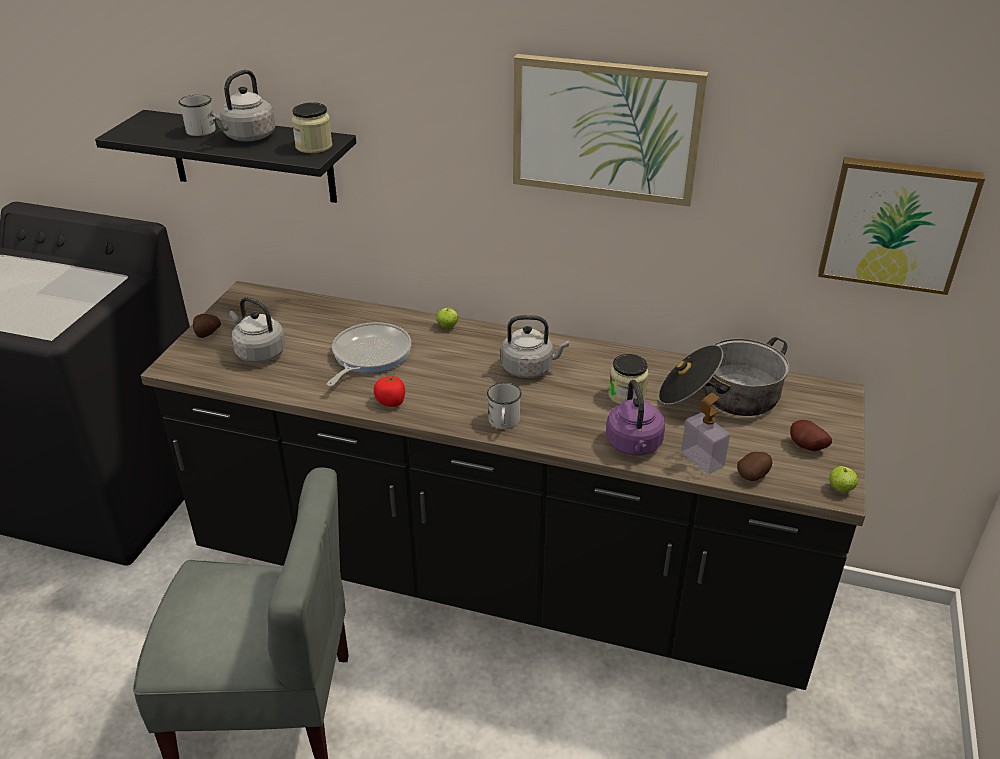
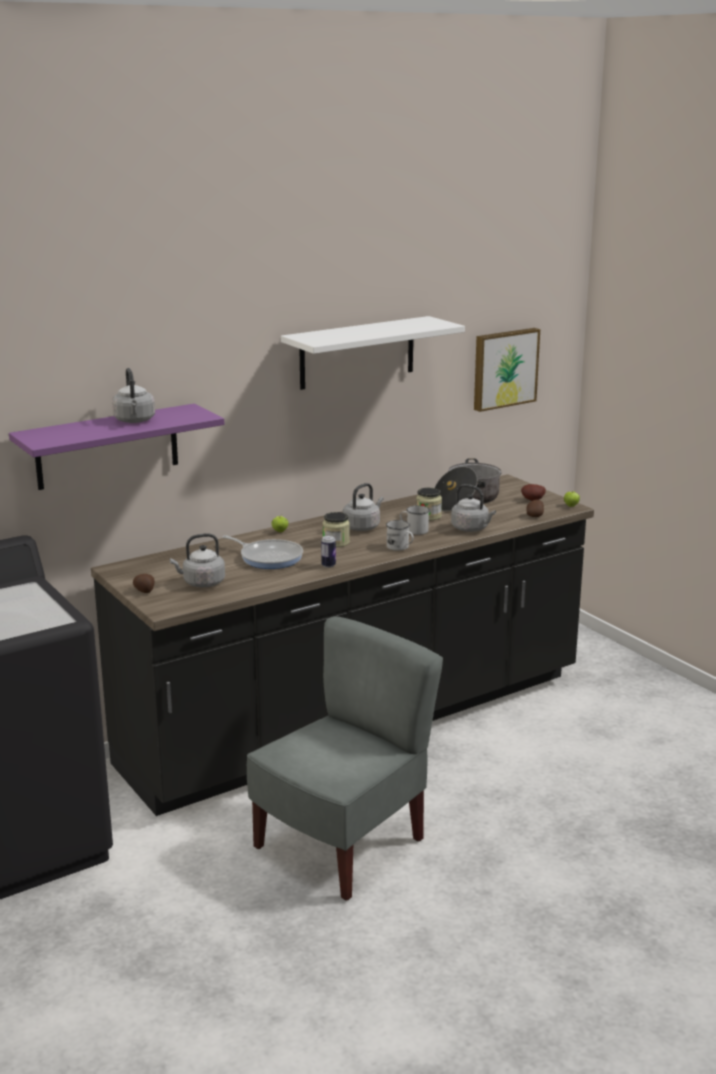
camera: 50 degrees left, 15 degrees down
(200, 129) = (89, 427): white mug -> white mug (414, 530)
(252, 157) = (107, 447): black shelf -> purple shelf
(314, 146) = (189, 412): jar -> jar (336, 542)
(369, 355) = (269, 557): frying pan -> frying pan turned 150 degrees clockwise
(391, 402) = (328, 565): tomato -> can
(605, 129) = (357, 352): picture -> white shelf
(634, 446) = (471, 529): purple kettle -> grey kettle
(702, 459) = (506, 520): soap dispenser -> none

